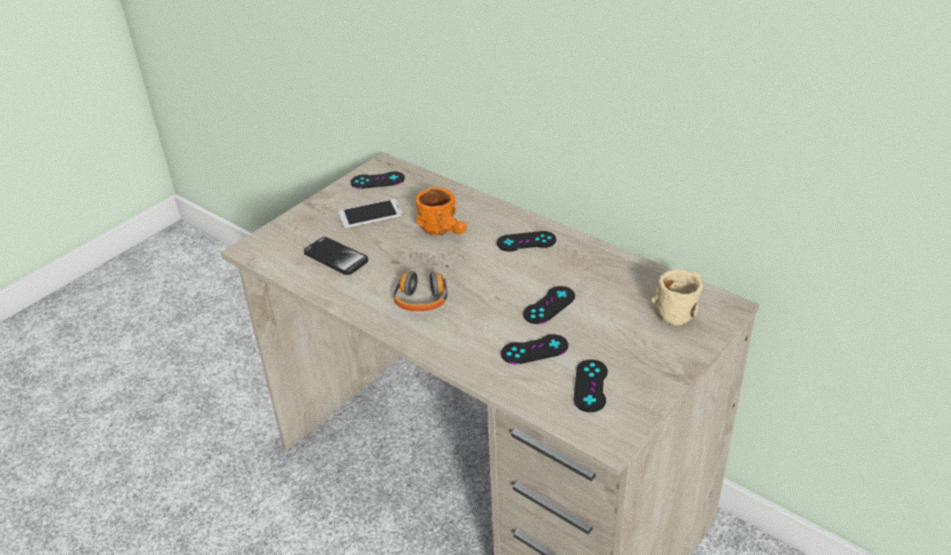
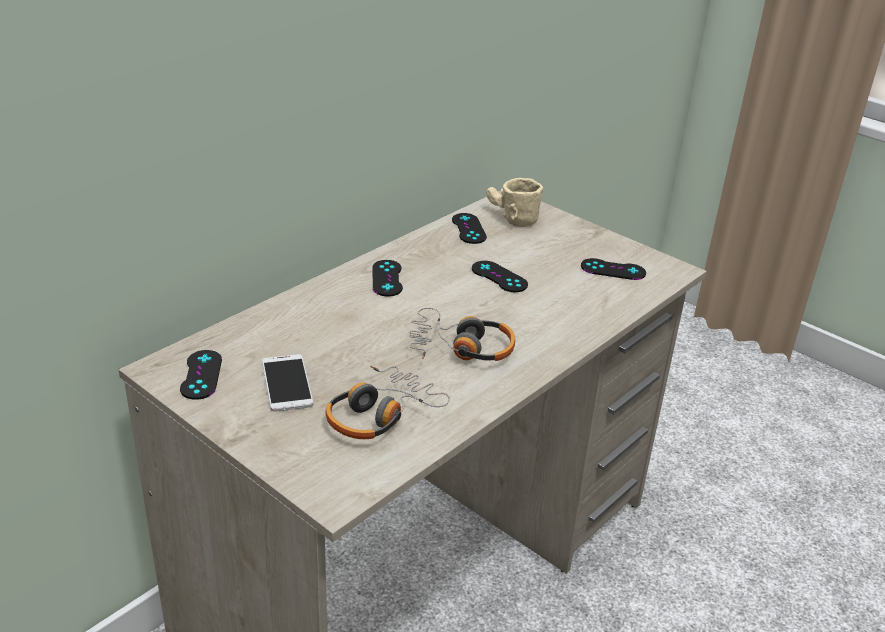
camera: 90 degrees left, 5 degrees down
(336, 257) = (380, 413): phone -> headphones
(446, 231) = (349, 327): orange mug -> none
(534, 350) = (565, 291): black game controller -> black game controller (468, 229)

